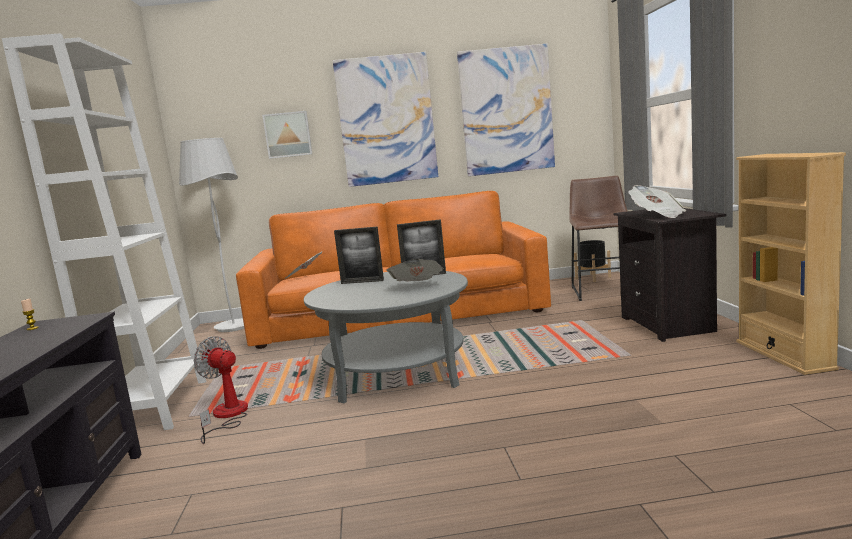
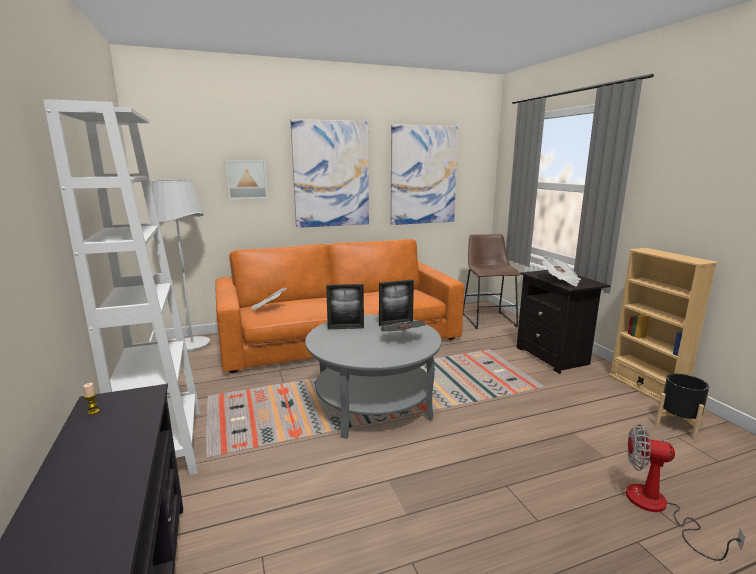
camera: 15 degrees left, 5 degrees up
(227, 416) = (245, 456): fan -> fan (658, 509)
(593, 278) = (473, 305): black planter -> black planter (678, 426)

